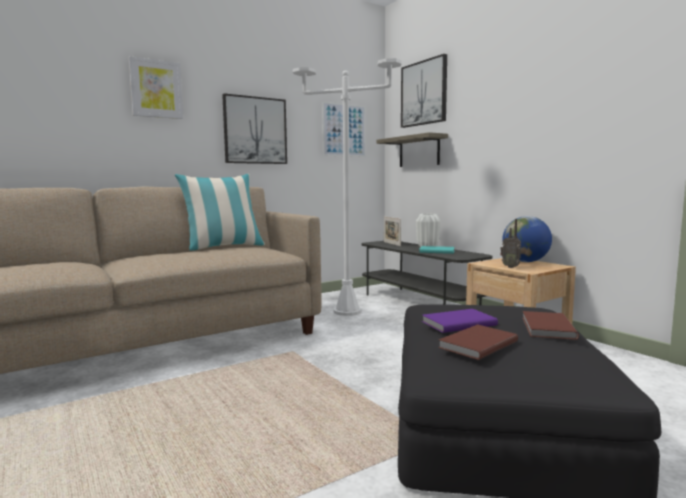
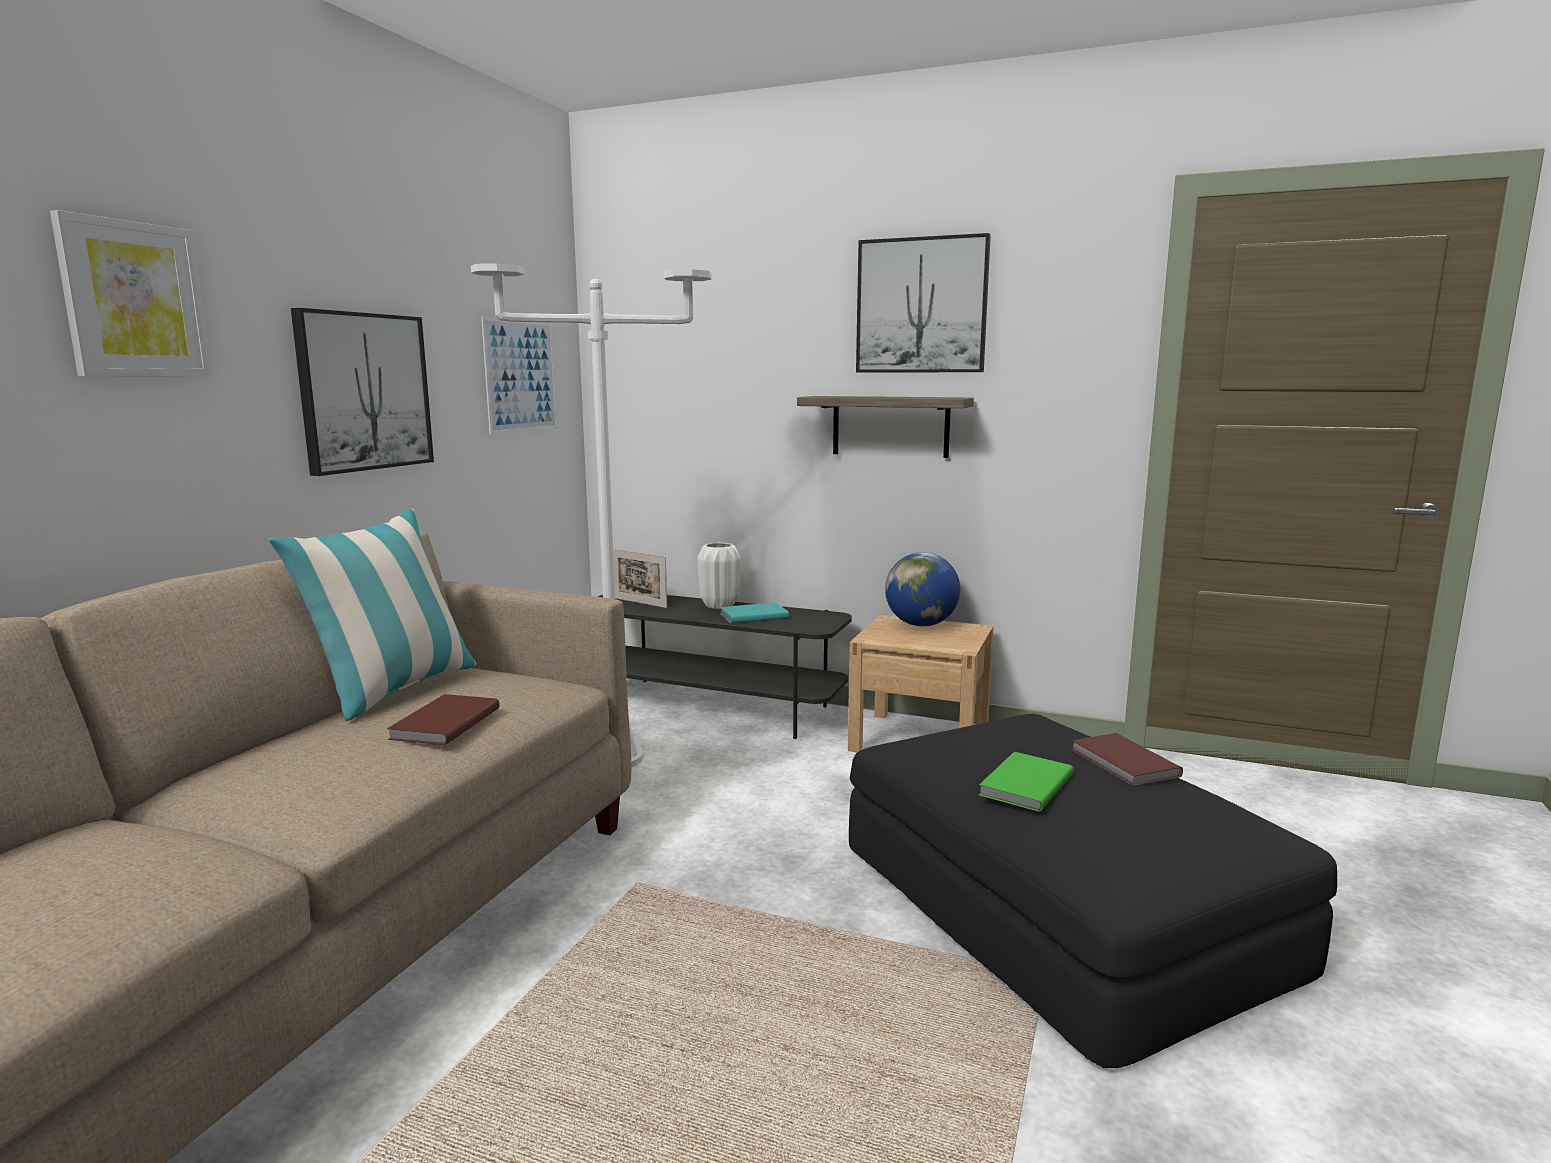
camera: 35 degrees left, 5 degrees up
(419, 151) = (674, 422): shelf -> shelf (890, 426)
(424, 93) = (682, 311): picture -> picture (921, 306)
(457, 323) = (1023, 785): purple book -> green book
(476, 344) = (1108, 823): brown book -> brown book (443, 724)
(510, 267) = (923, 642): radio -> none

